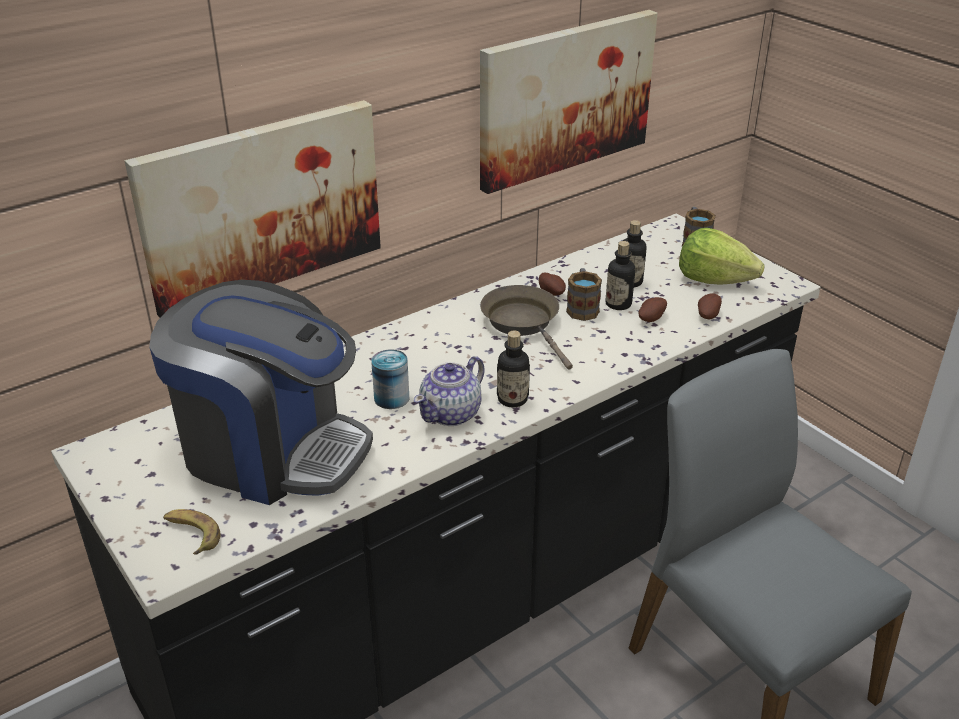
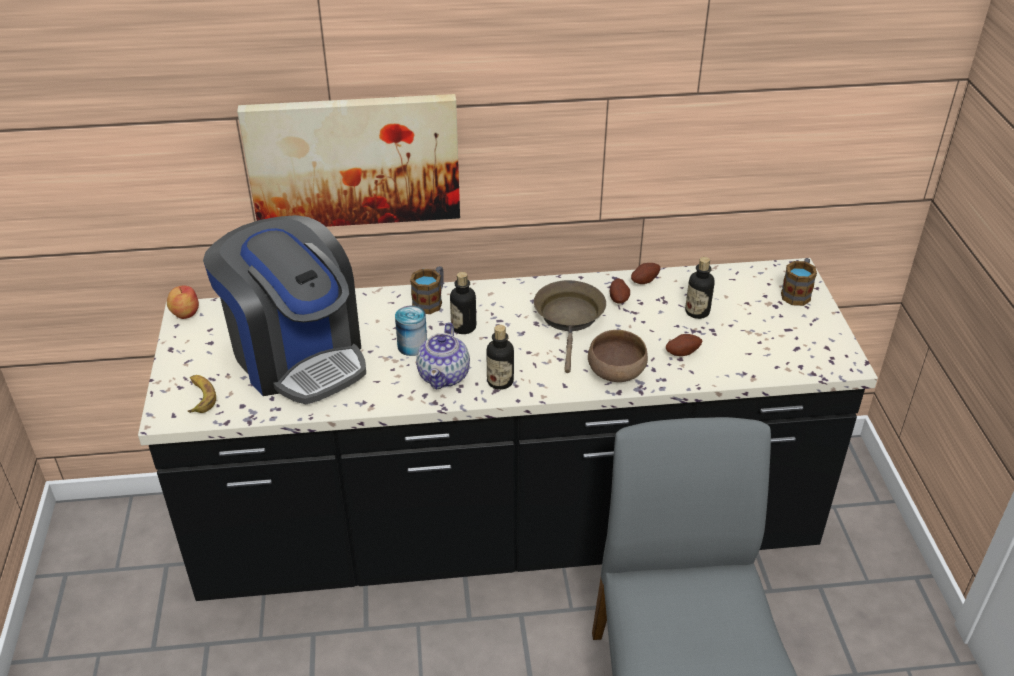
camera: 30 degrees right, 5 degrees up
(89, 455) = (185, 313): none -> apple
(452, 413) = (444, 375): teapot -> teapot turned 60 degrees counterclockwise
(565, 98) = (677, 126): picture -> none
(582, 307) = (632, 321): mug -> mug (430, 301)
(613, 354) = (617, 373): none -> brown bowl
(618, 304) = (666, 329): bottle -> bottle (463, 327)
(707, 315) = (736, 367): potato -> potato (644, 280)
(714, 279) = (778, 336): lettuce -> none

